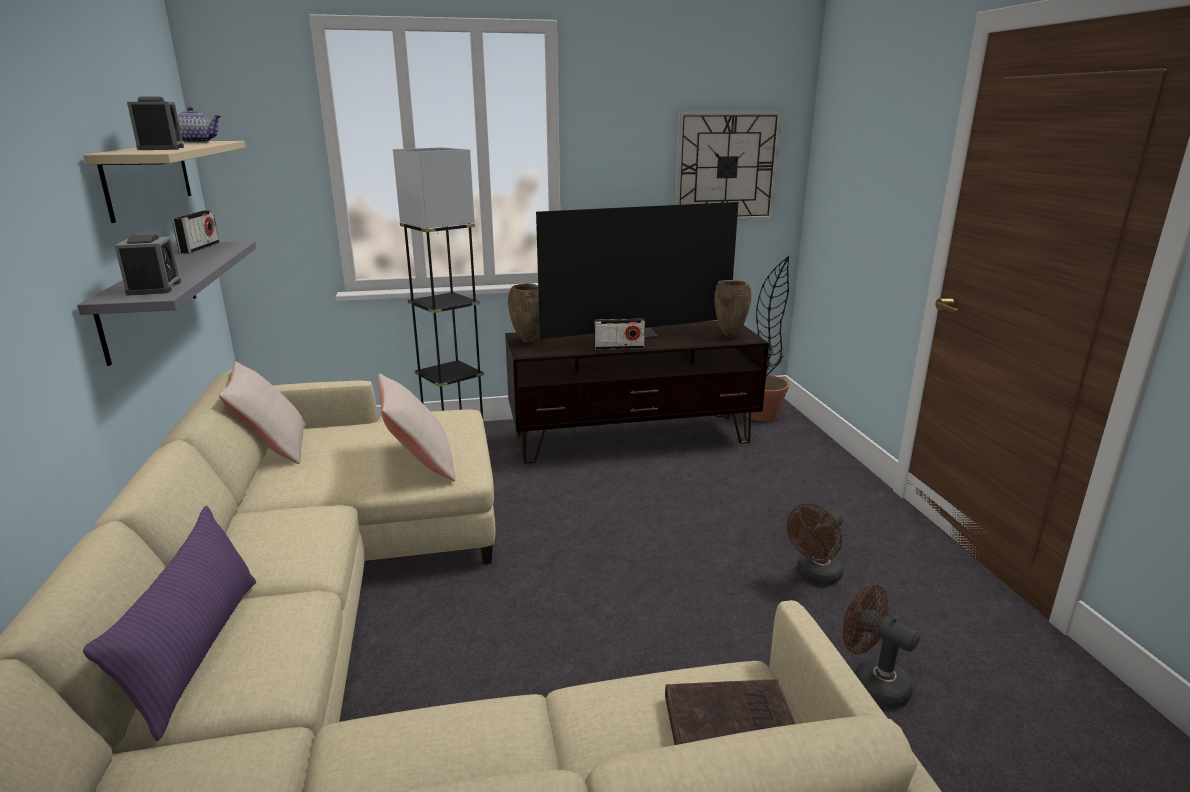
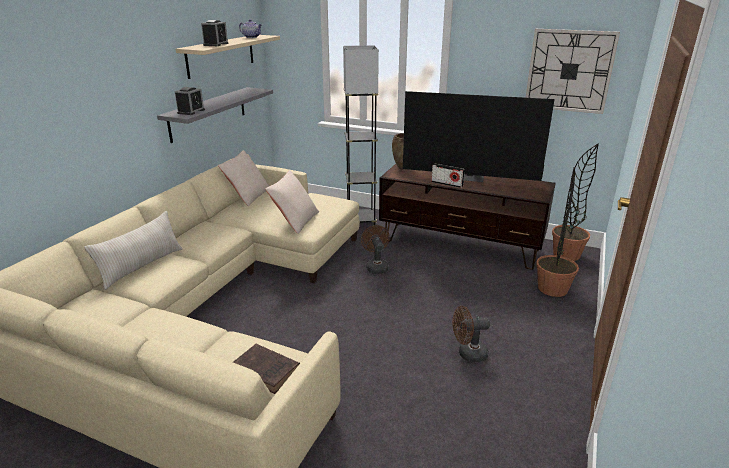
camera: 35 degrees right, 5 degrees up
(196, 651) = (141, 266): purple pillow -> beige pillow
(200, 248) = (244, 91): radio -> none
(730, 336) = (530, 192): brown vase -> none
(797, 458) = (552, 289): none -> potted plant
(871, 683) = (425, 414): brown fan -> brown fan (376, 266)

